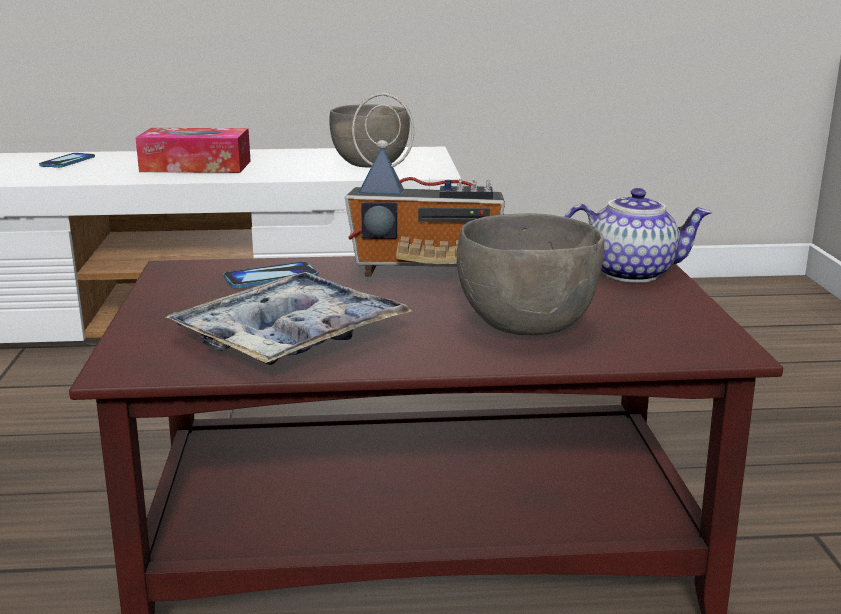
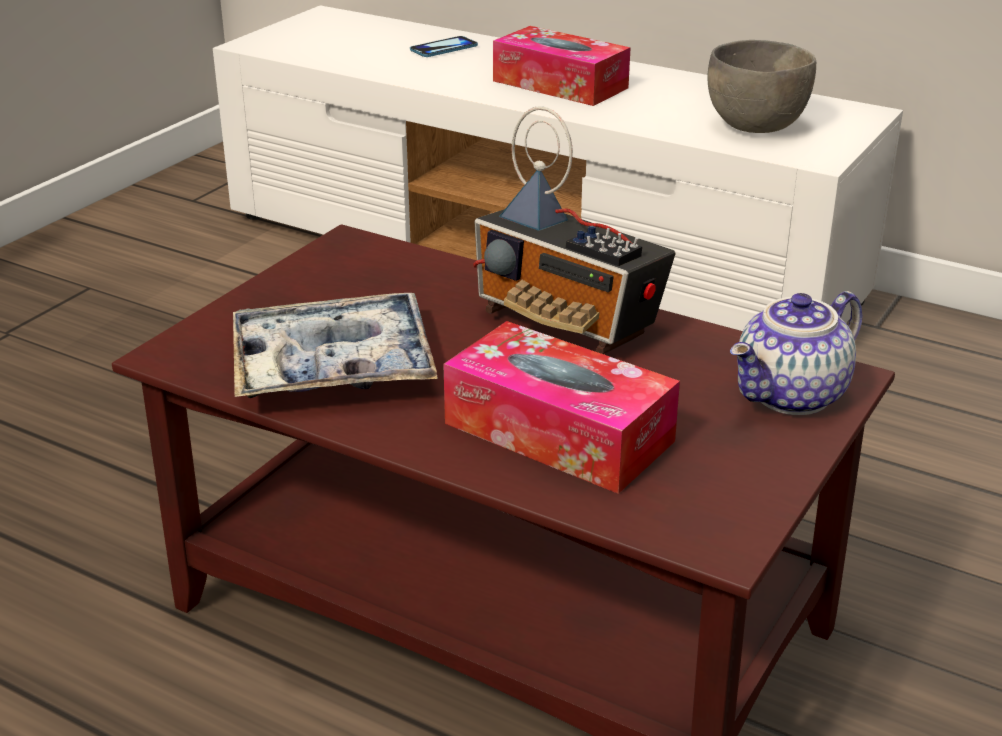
camera: 35 degrees right, 10 degrees up
(271, 277) = (413, 282): phone -> none
(525, 327) = (558, 432): grey bowl -> tissue box
(631, 272) = (792, 397): teapot -> teapot turned 105 degrees clockwise

